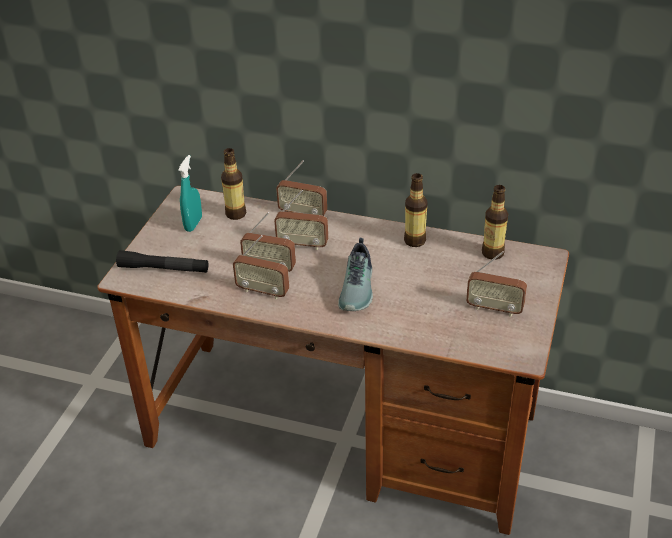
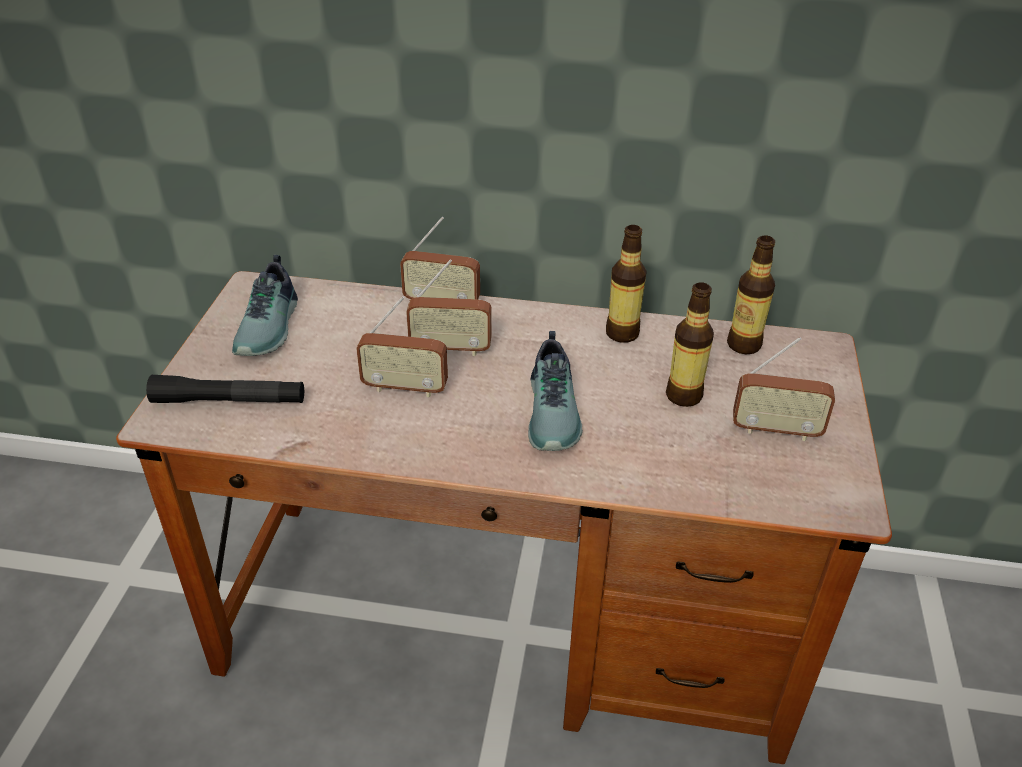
camera: 10 degrees left, 0 degrees up
(193, 224) = (271, 327): turquoise spray bottle -> shoe
(236, 214) = (337, 308): bottle -> bottle (683, 396)
(263, 291) = (400, 428): radio -> none

